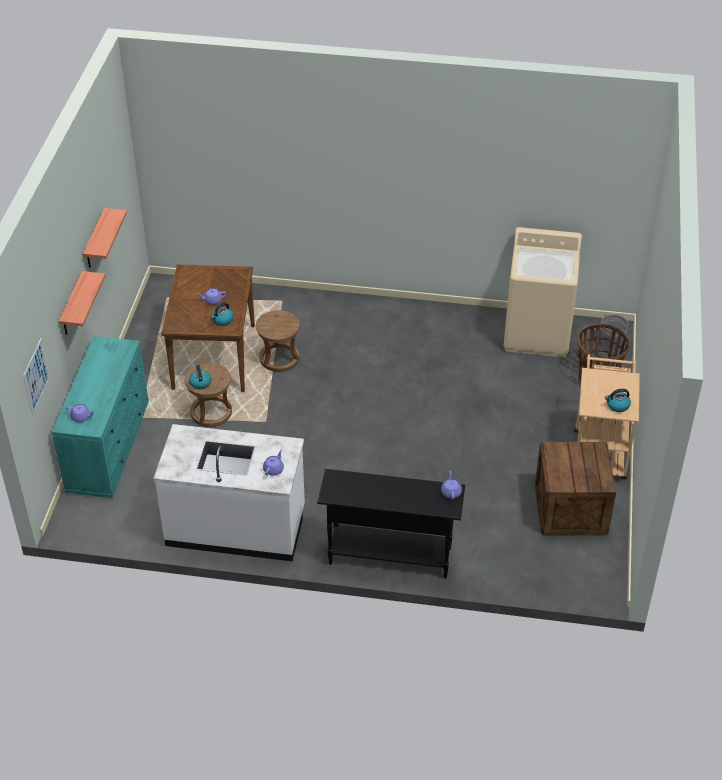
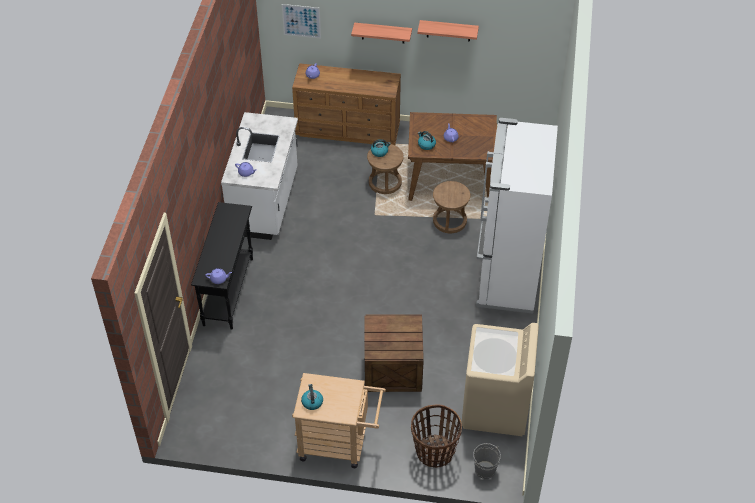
camera: 90 degrees right, 5 degrees up
(109, 447) = (348, 130): turquoise dresser -> brown dresser
(365, 318) = (506, 277): none -> white fridge
(571, 509) = (267, 415): crate -> crate (392, 369)

